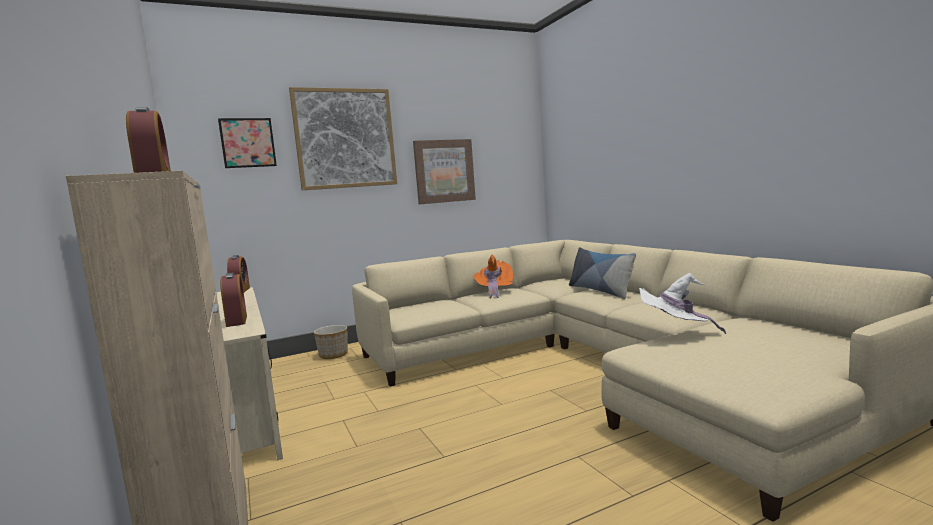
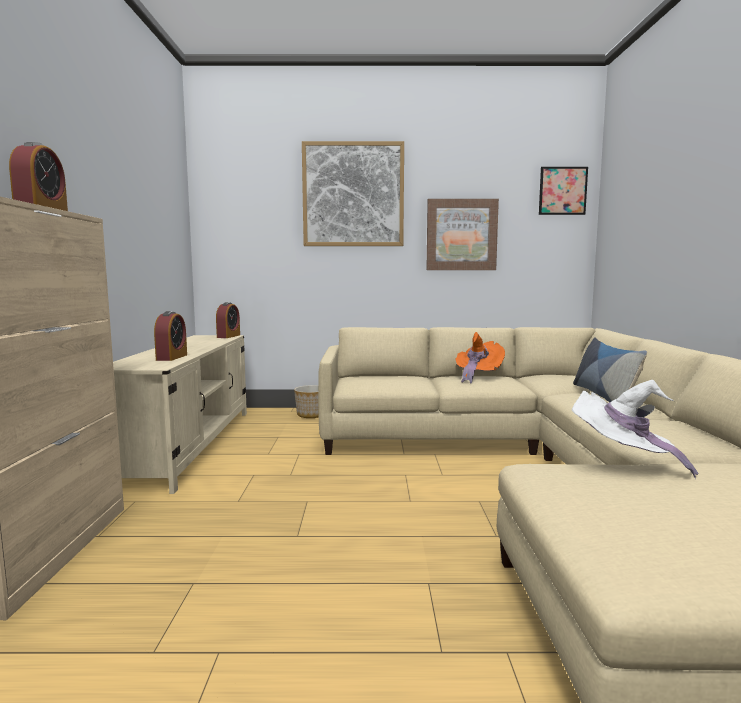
camera: 25 degrees right, 0 degrees up
(248, 143) = (259, 196): picture -> picture (562, 191)

